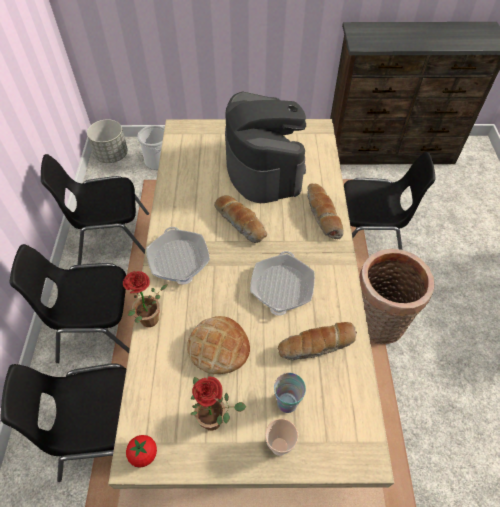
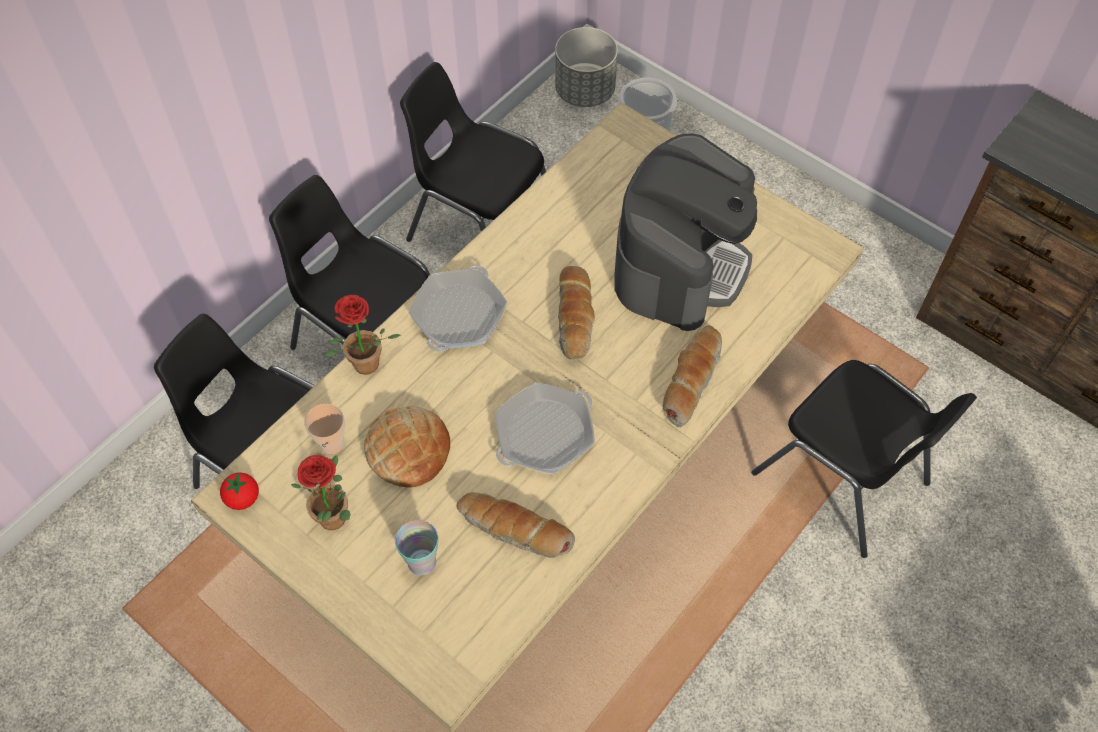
camera: 40 degrees right, 5 degrees up
(279, 446) = (372, 596): cup -> cup (332, 444)
(376, 324) = (733, 605): basket -> none

